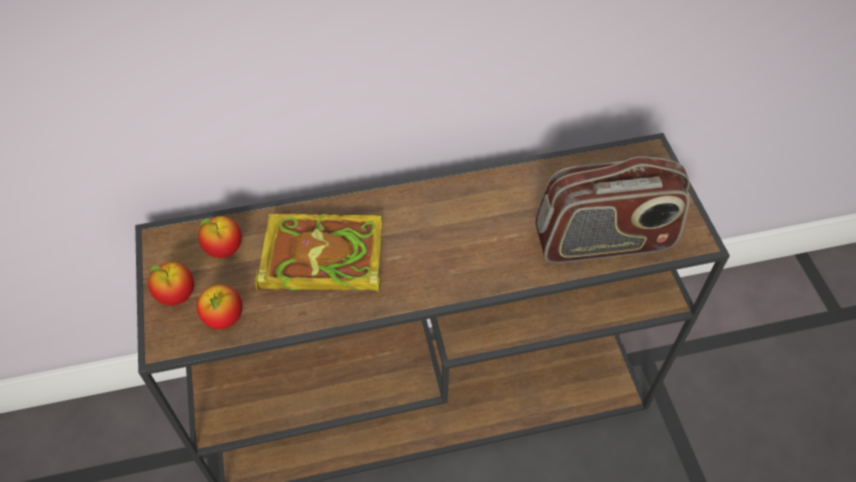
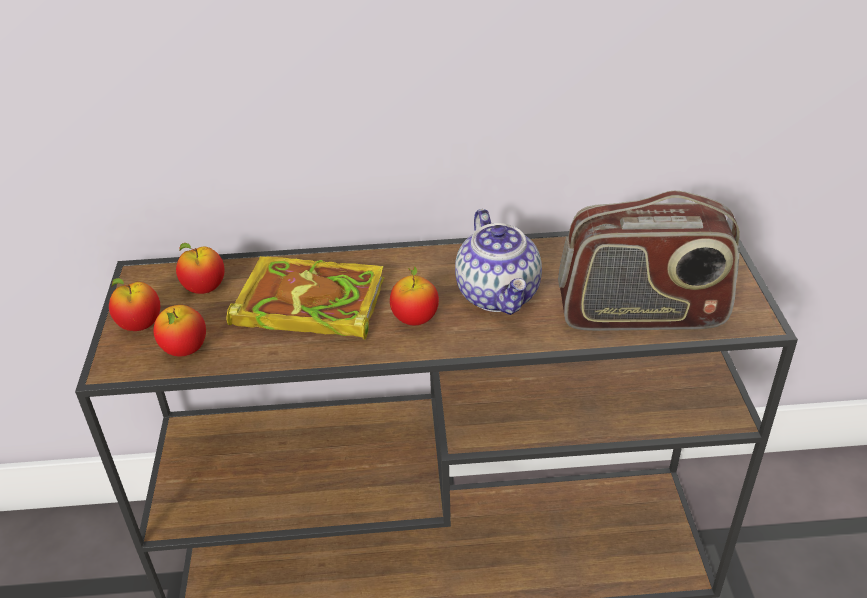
camera: 10 degrees right, 15 degrees down
(417, 265) = (415, 319): none -> apple
(483, 232) = (499, 295): none -> teapot

